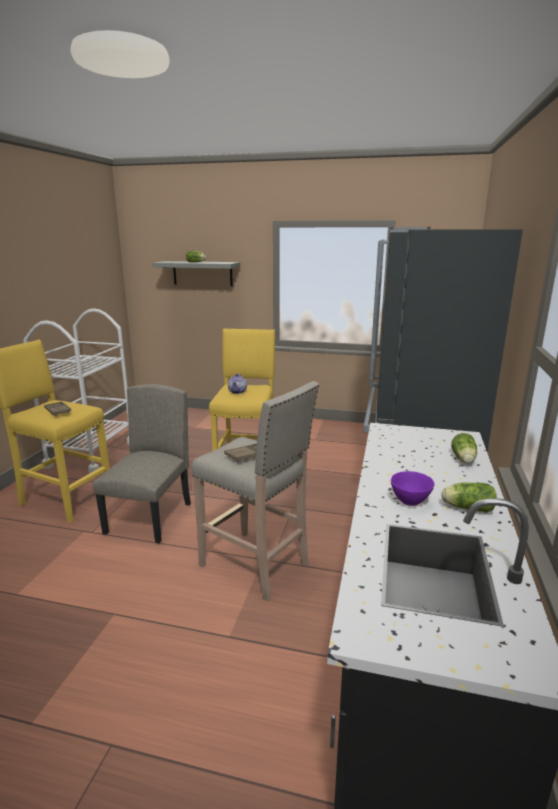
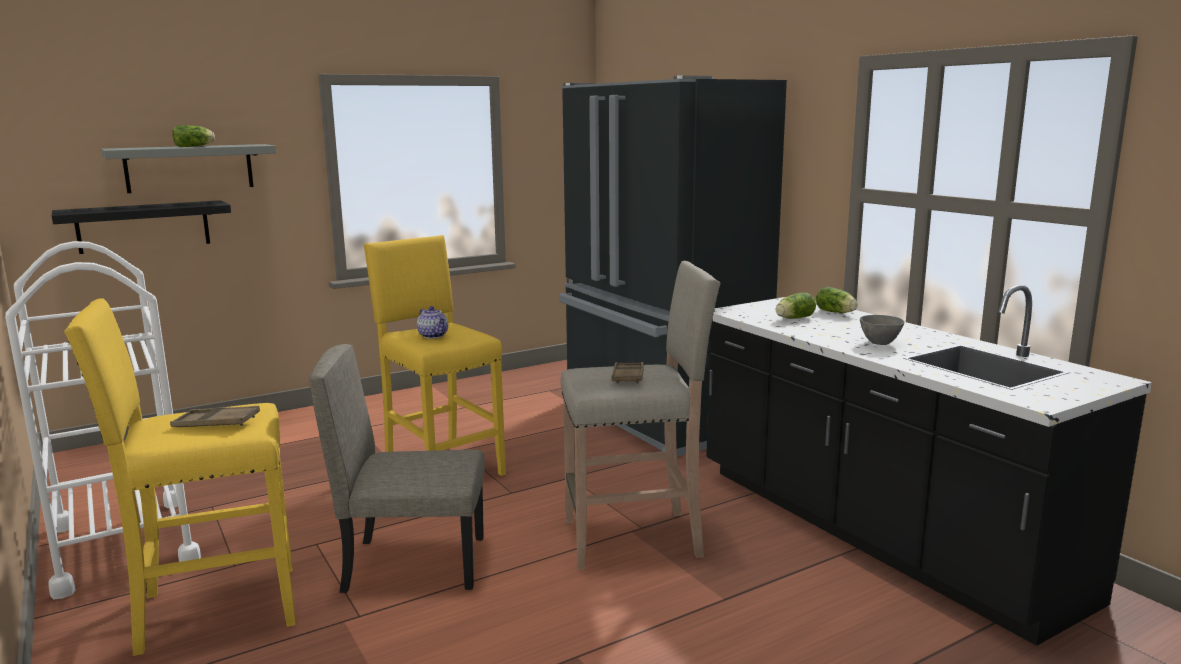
camera: 45 degrees left, 5 degrees down
(150, 518) = (415, 563): beige chair -> beige chair turned 60 degrees counterclockwise
(180, 302) = (143, 226): none -> black shelf
(410, 502) = (880, 343): purple bowl -> grey bowl
(466, 508) = (914, 335): lettuce -> lettuce (793, 318)

